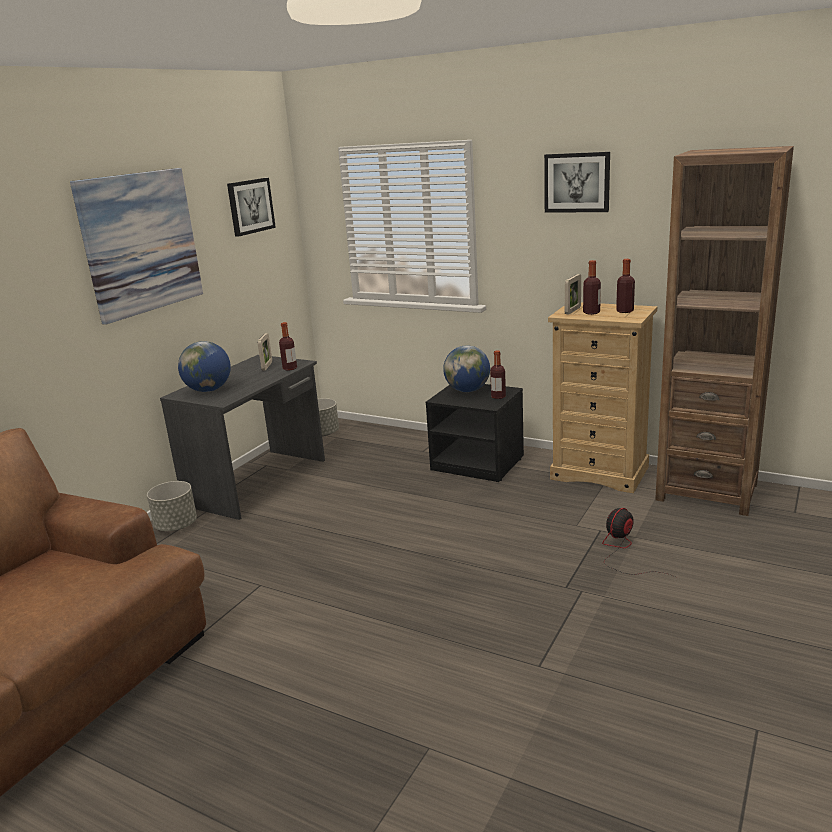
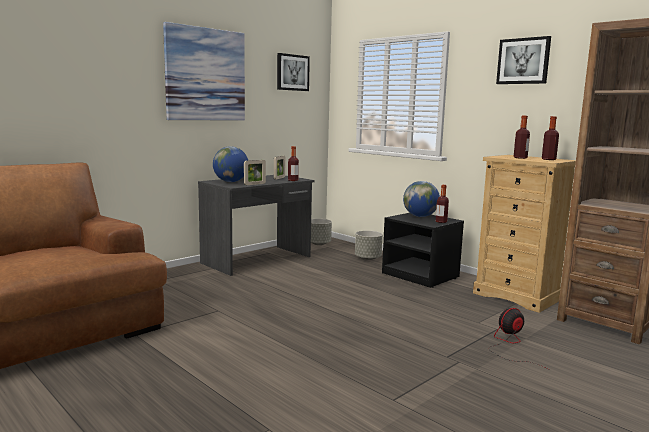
camera: 15 degrees right, 10 degrees down
(176, 526) = (188, 271): grey planter -> grey planter (368, 258)
(572, 310) = (506, 156): picture frame -> picture frame (255, 184)

